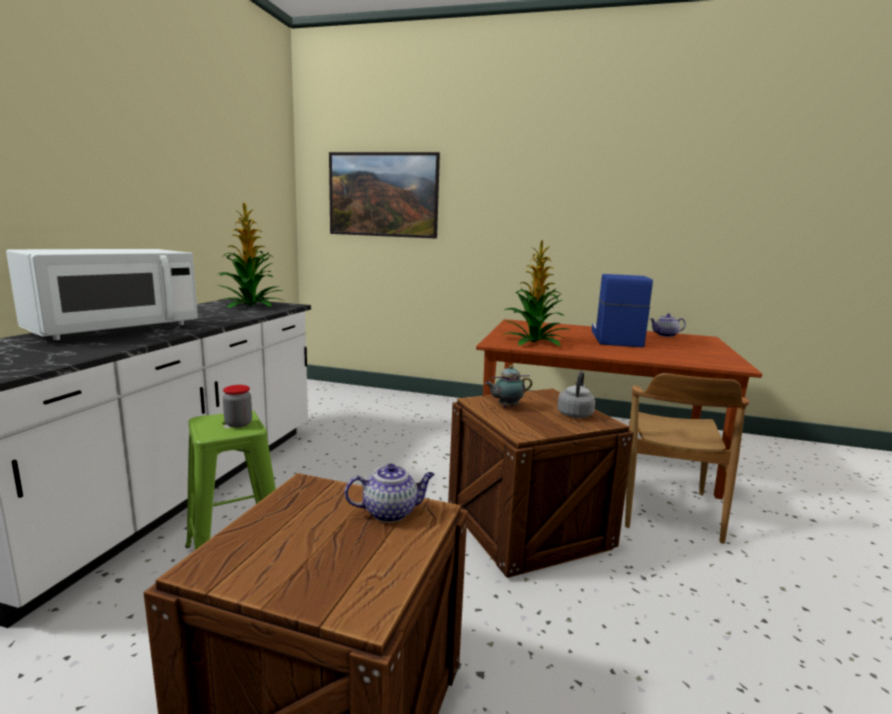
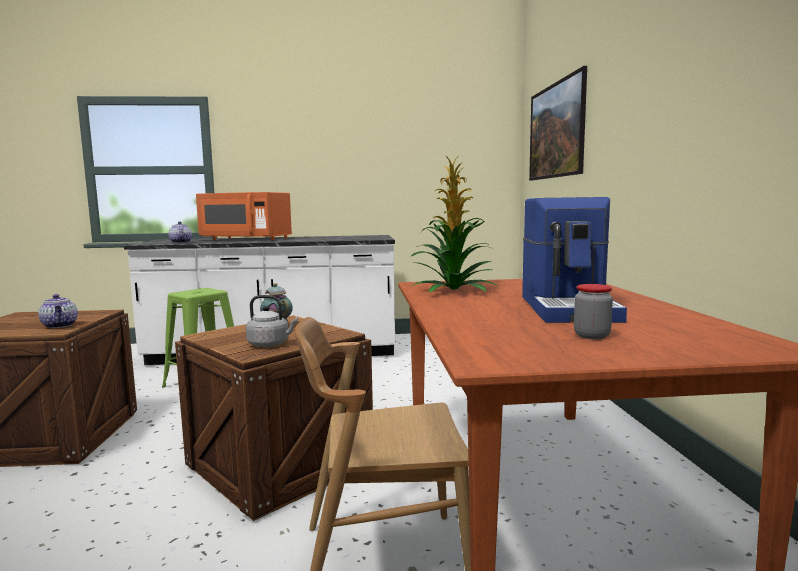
camera: 70 degrees right, 5 degrees down
(114, 329) = (246, 239): white microwave -> orange microwave
(238, 424) = (197, 292): jar -> jar (591, 336)
(251, 306) = (361, 237): potted plant -> none
(615, 338) = (569, 308): coffee machine -> coffee machine turned 105 degrees clockwise
(665, 335) = (700, 327): teapot -> teapot (180, 242)

